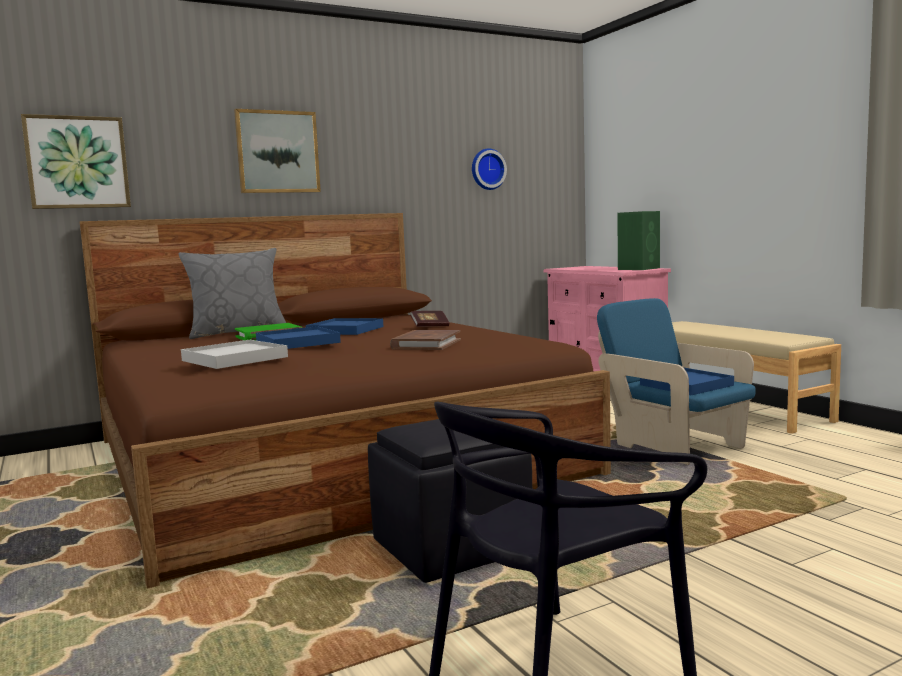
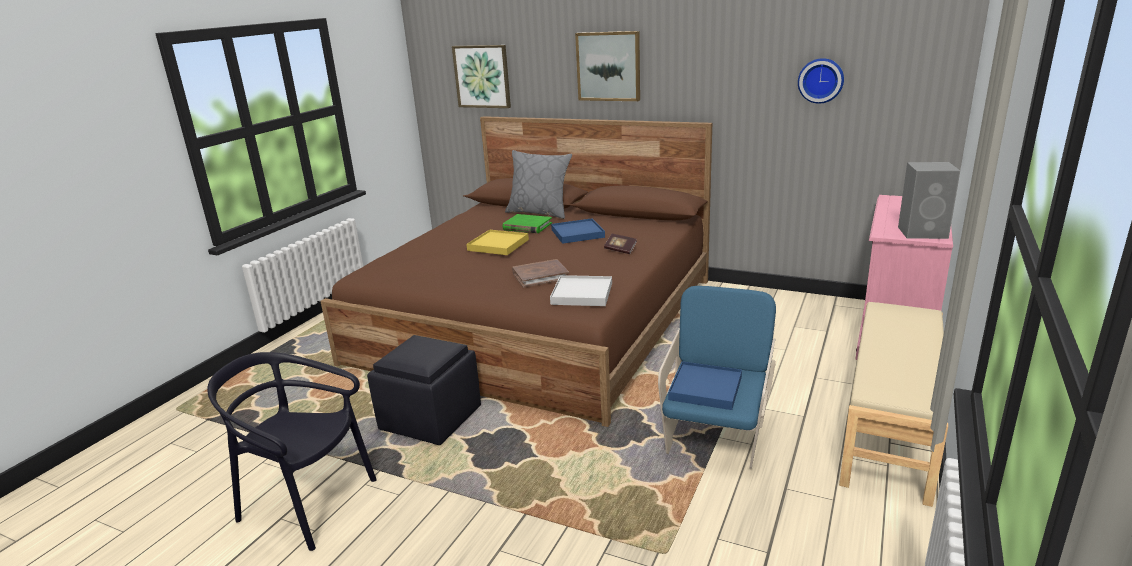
camera: 55 degrees right, 15 degrees up
(234, 359) = (424, 255): white tray -> white tray (581, 294)
(298, 342) = (498, 245): blue tray -> yellow tray
(639, 269) = (924, 232): green speaker -> grey speaker

